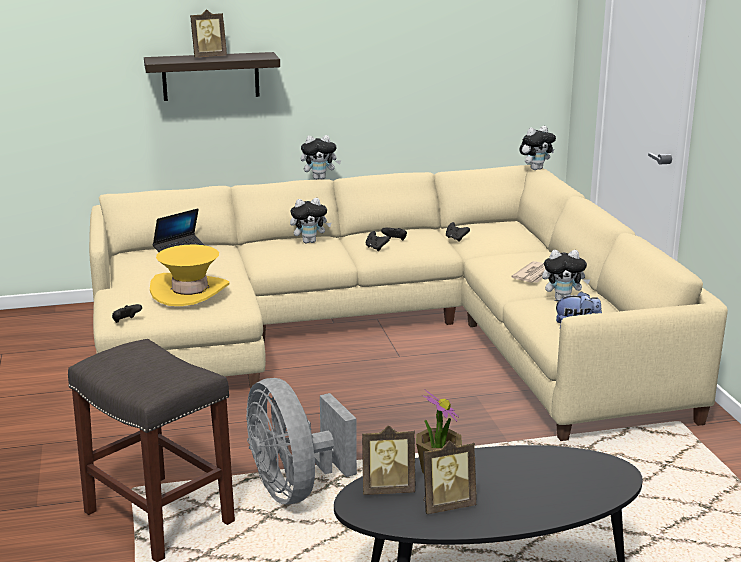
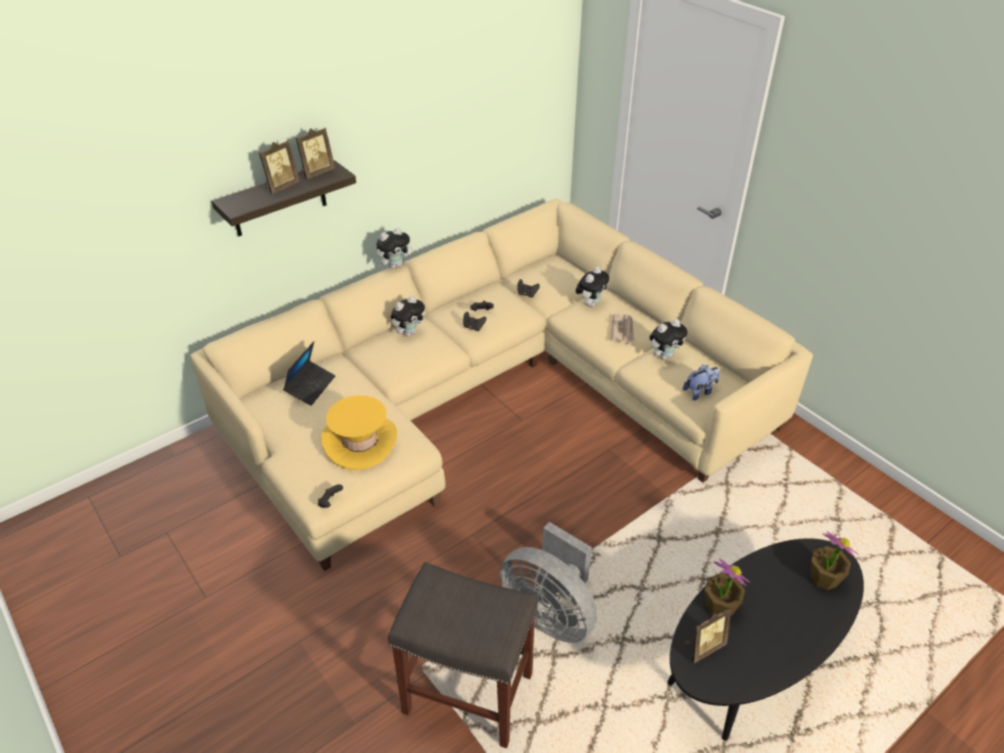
camera: 25 degrees left, 20 degrees up
(446, 505) = (756, 648): picture frame -> picture frame (317, 172)
(535, 168) = (565, 206): plush toy -> plush toy (590, 303)
(584, 481) = (823, 578): none -> potted plant

